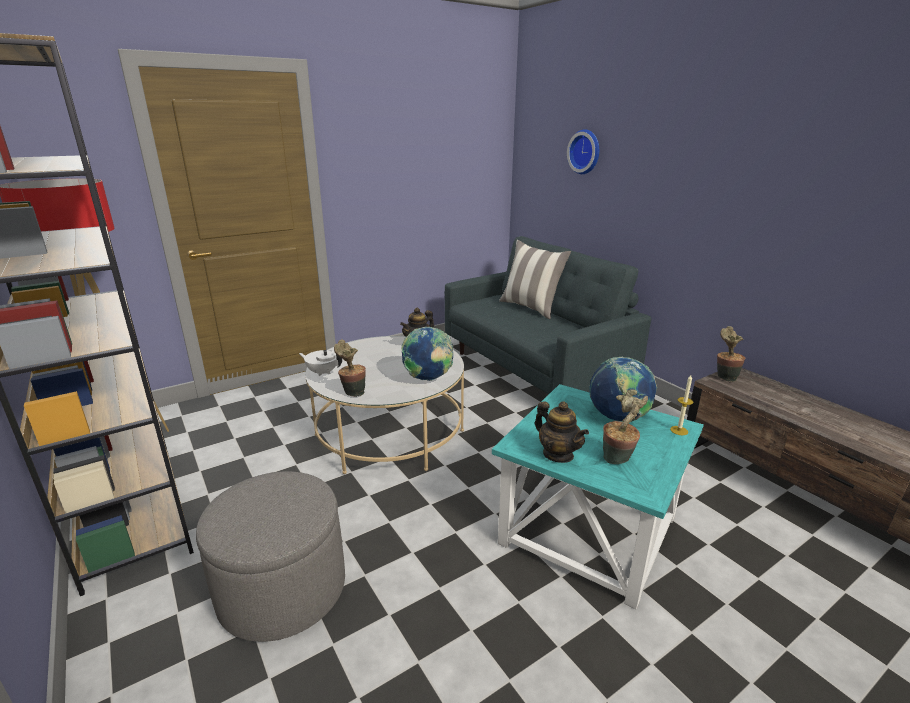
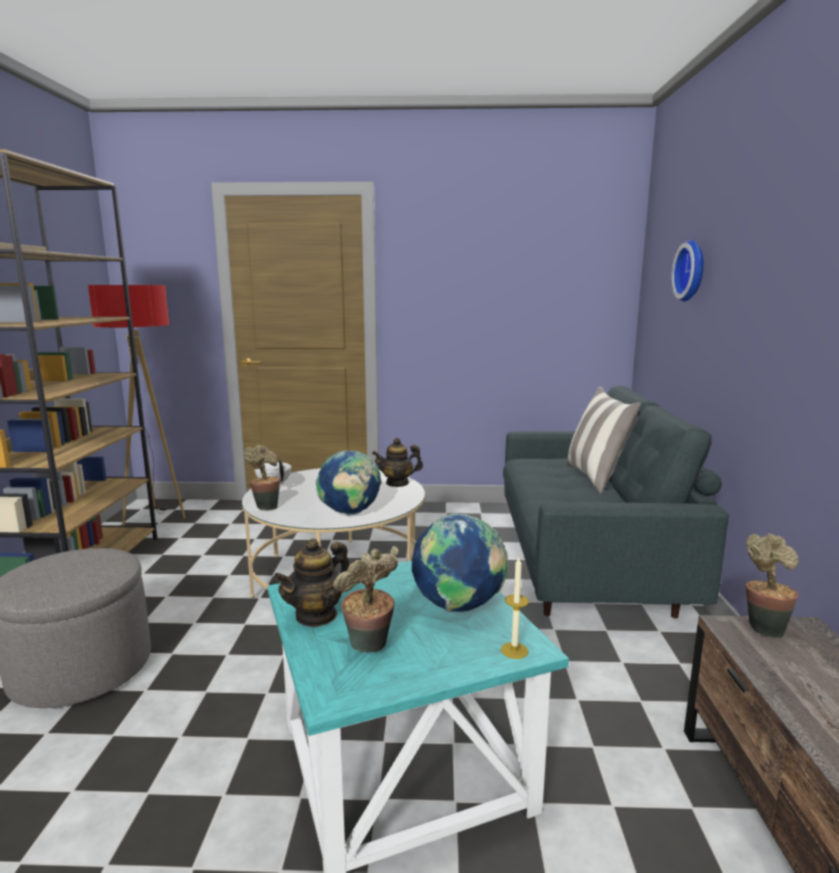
camera: 35 degrees right, 10 degrees down
(558, 454) = (316, 615): teapot -> teapot turned 45 degrees clockwise

